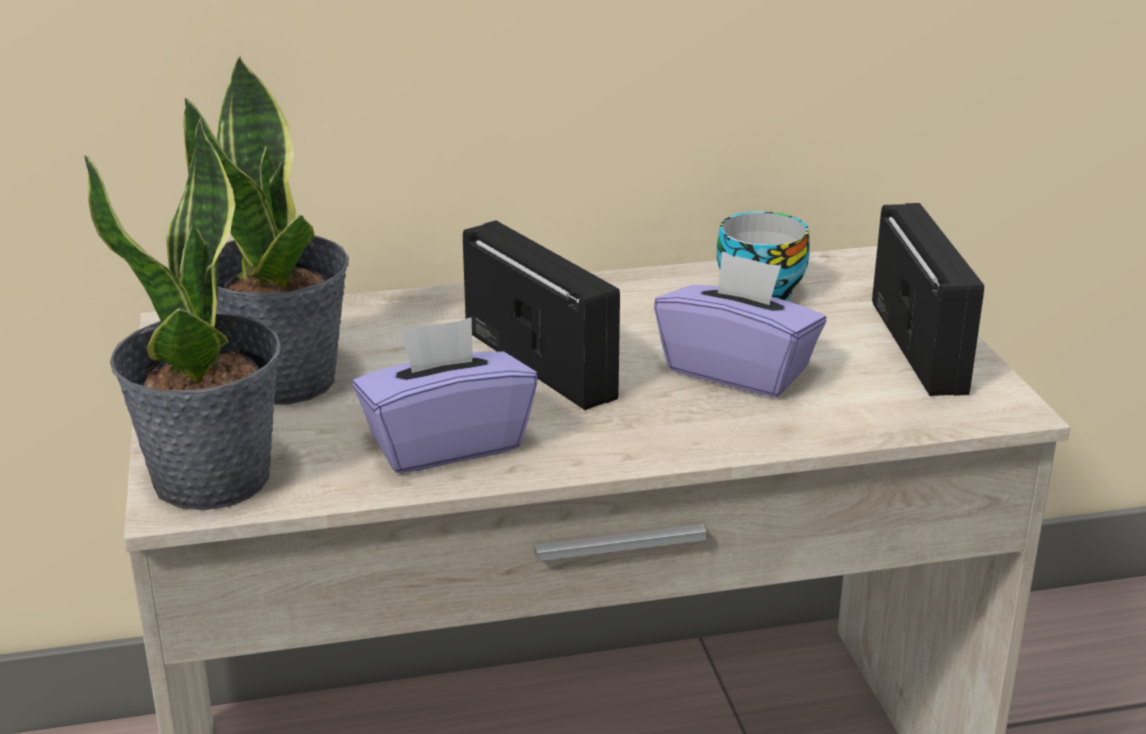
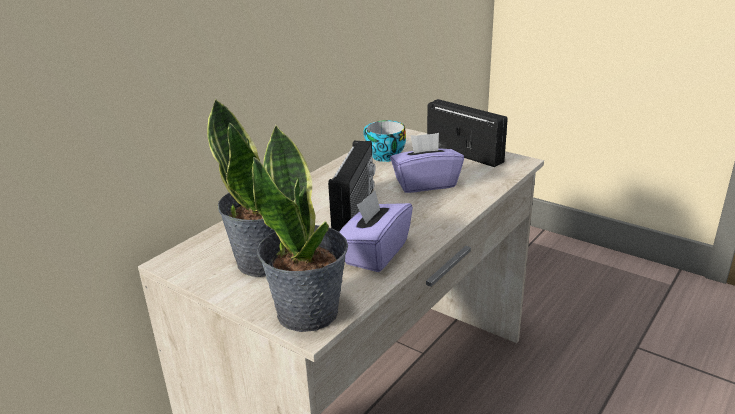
camera: 40 degrees left, 0 degrees up
(542, 363) = (355, 210): radio -> radio turned 90 degrees clockwise

